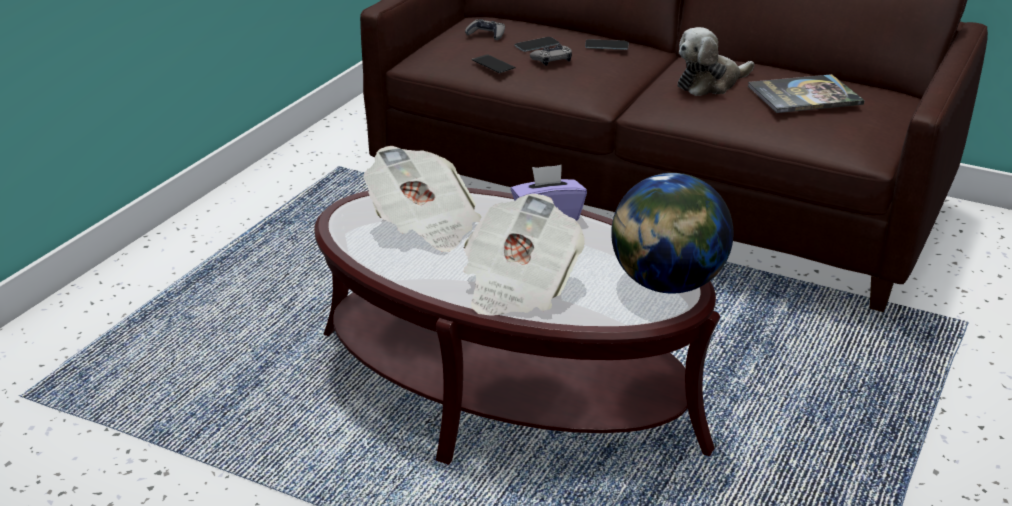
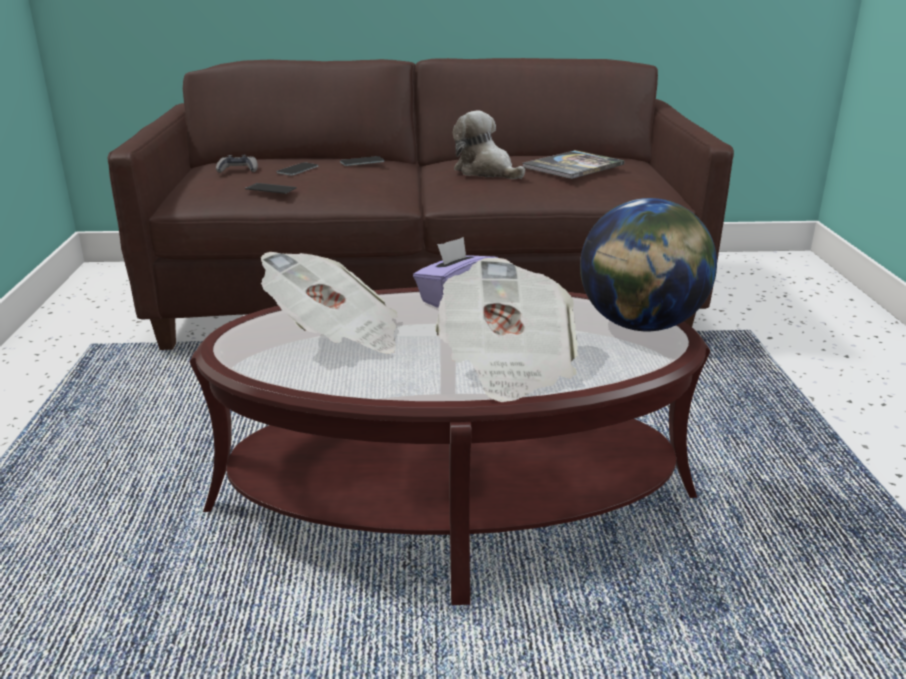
camera: 30 degrees left, 5 degrees down
(552, 59) = (325, 177): grey game controller -> none
(710, 84) = (486, 172): plush toy -> plush toy turned 105 degrees clockwise

